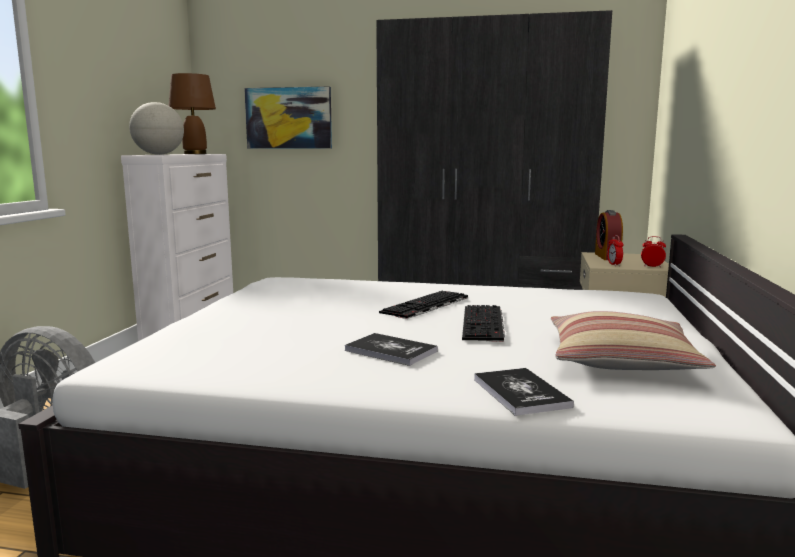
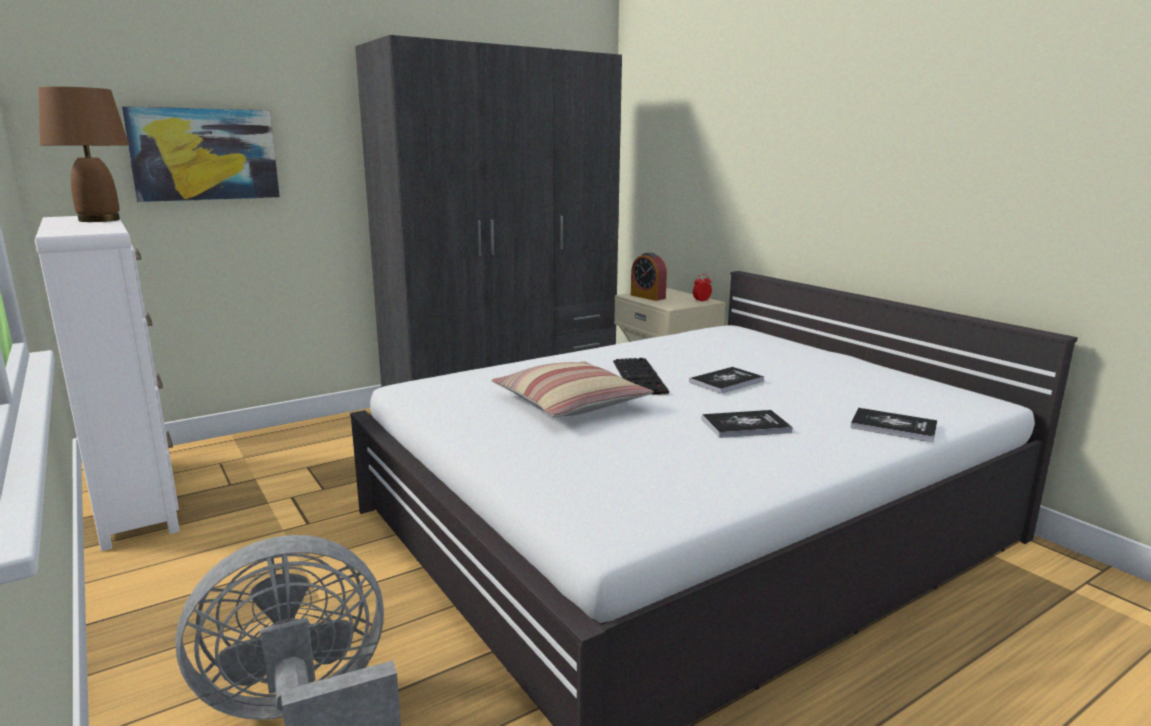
camera: 45 degrees left, 5 degrees up
(159, 154) = (83, 229): globe -> none
(484, 324) = (726, 381): keyboard -> book
(614, 264) = (675, 304): alarm clock -> none
(621, 360) = (863, 384): pillow -> pillow (570, 404)

